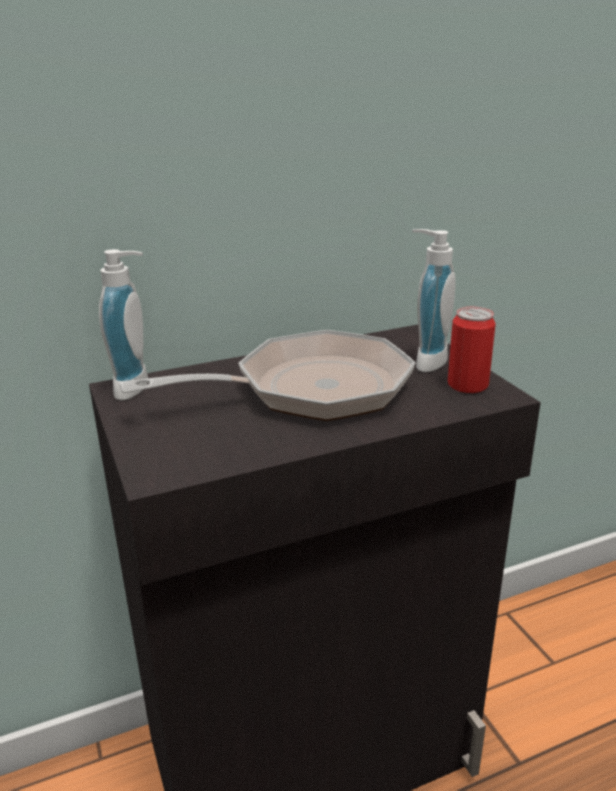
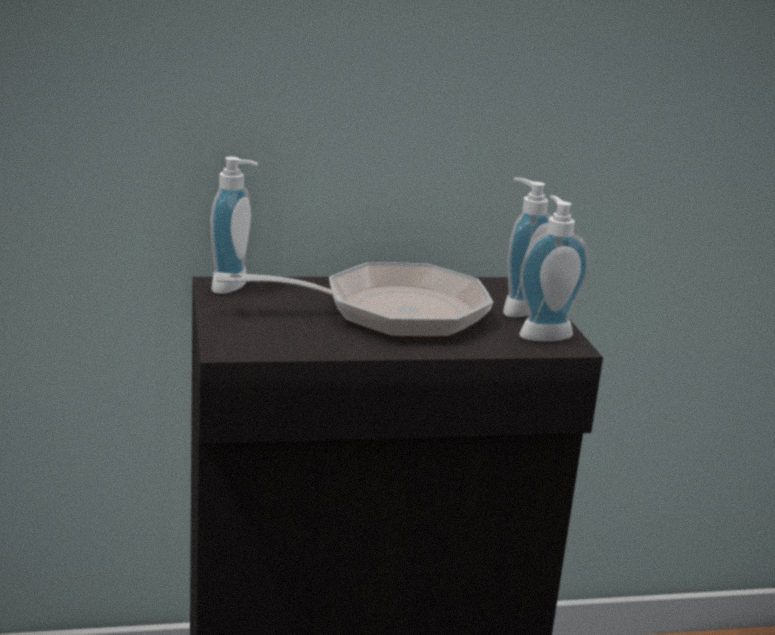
camera: 10 degrees right, 5 degrees down
(467, 385) = (543, 333): can -> soap dispenser

